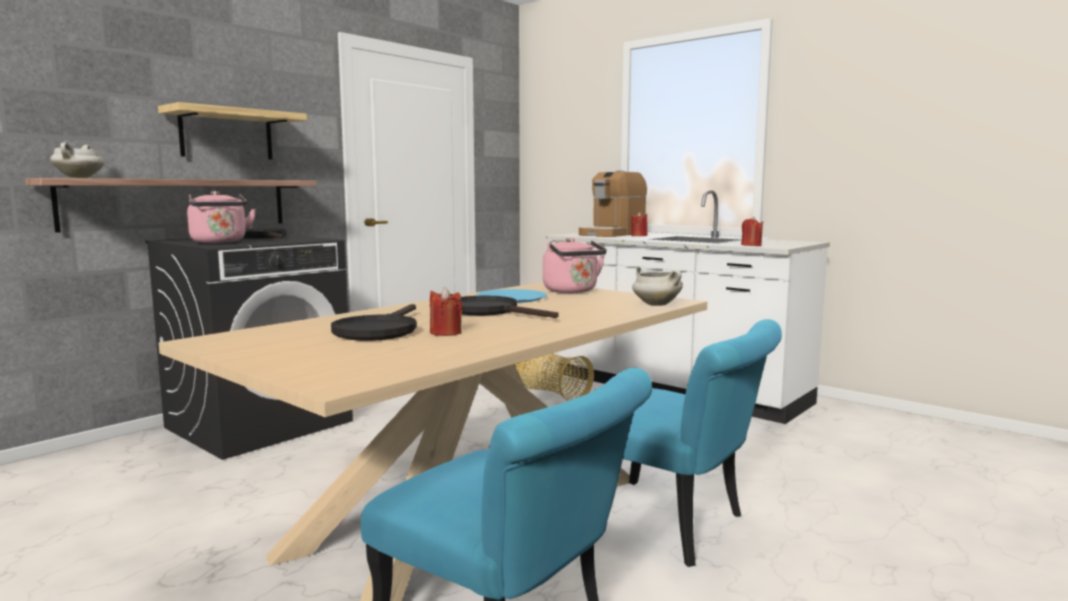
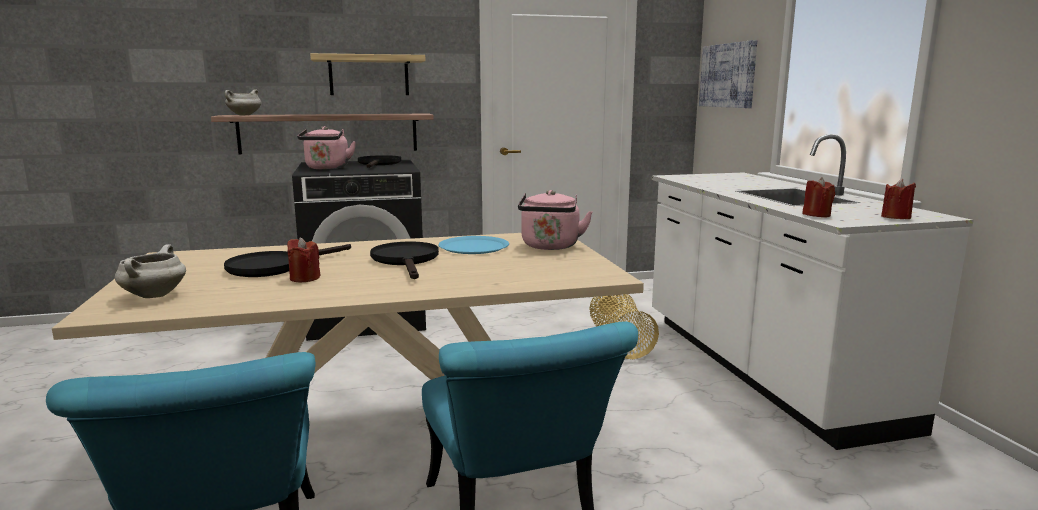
camera: 35 degrees right, 5 degrees up
(558, 149) = (728, 75): none -> picture
(612, 234) = (730, 179): coffee machine -> none
(639, 236) = (747, 184): red candle -> red candle (895, 217)
(655, 305) = (569, 278): white cooking pot -> white cooking pot (154, 295)

